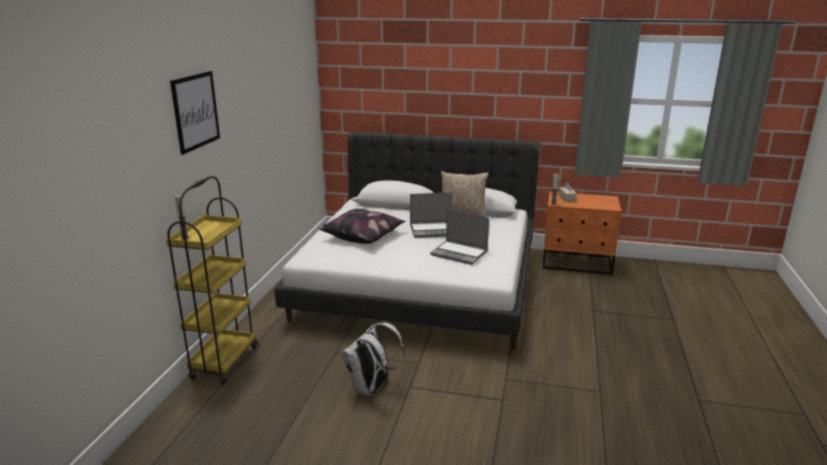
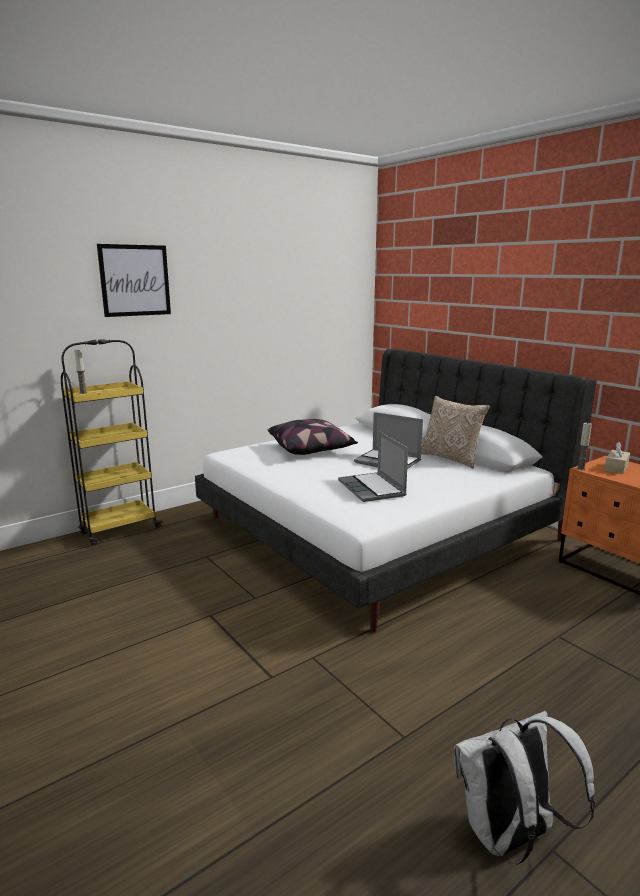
camera: 40 degrees right, 5 degrees down
(371, 388) = (178, 600): white backpack -> white backpack (509, 837)

